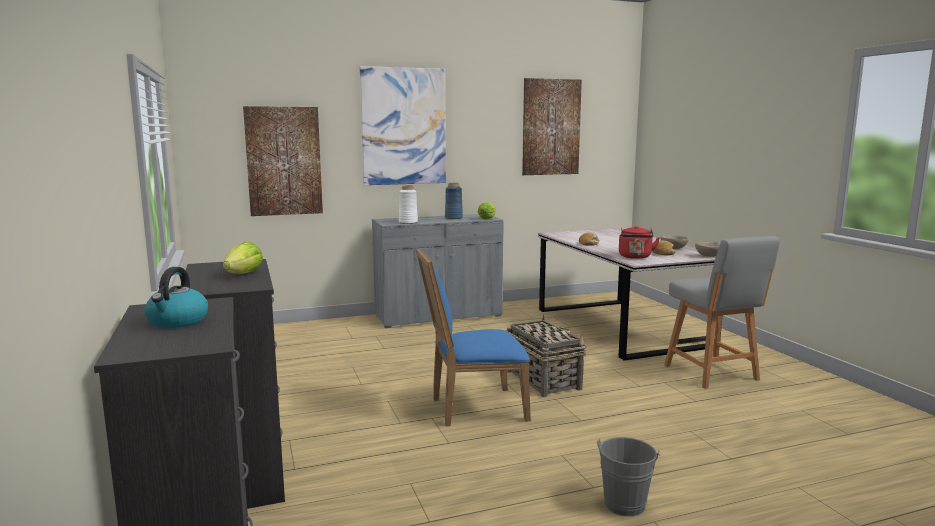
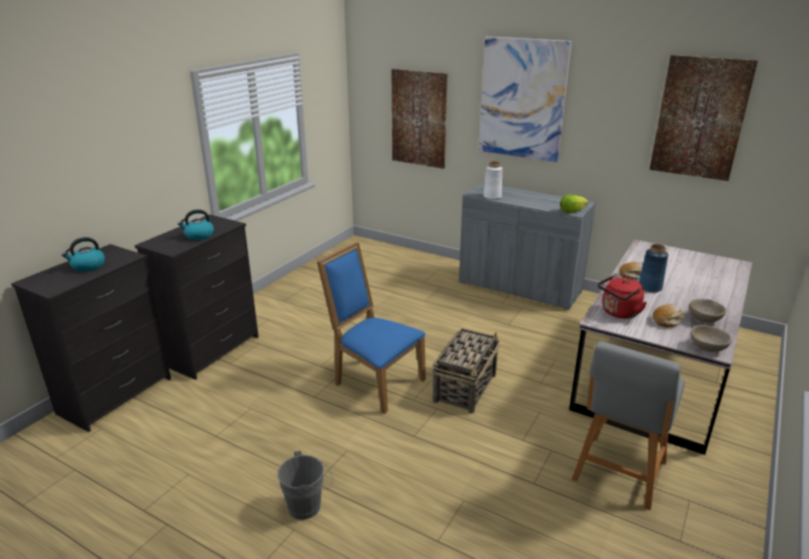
camera: 50 degrees right, 15 degrees up
(244, 274) = (199, 236): lettuce -> kettle
(454, 218) = (546, 201): blue vase -> blue vase (650, 287)

